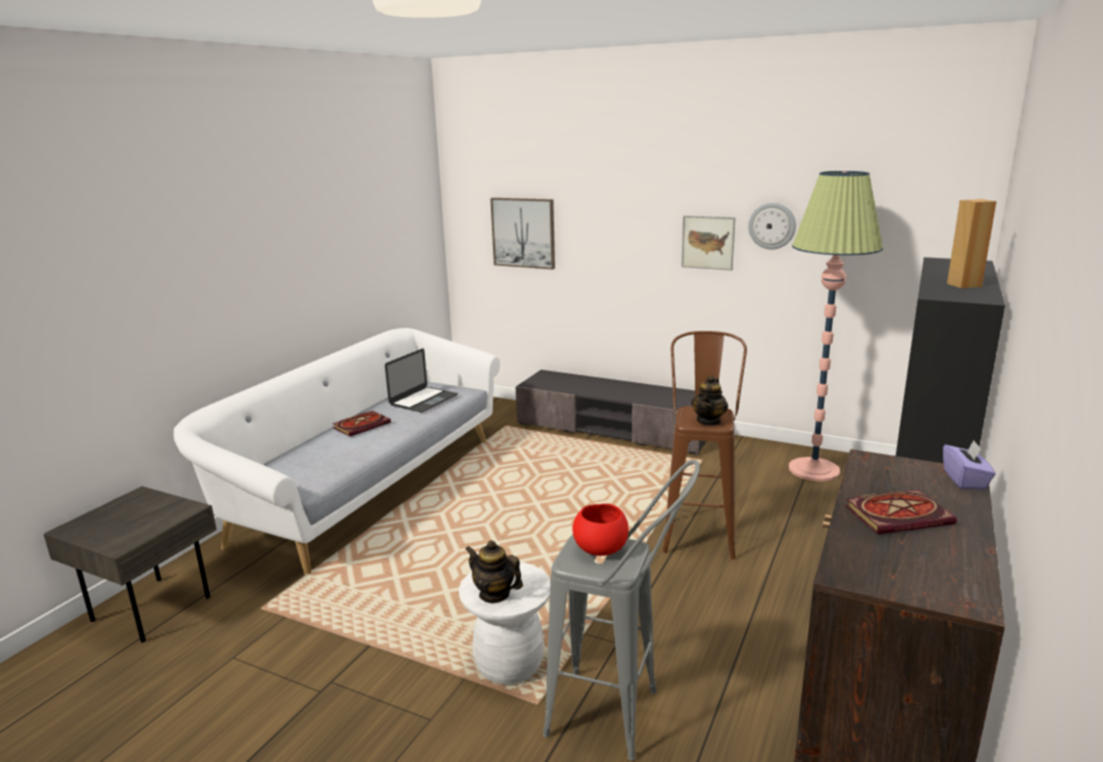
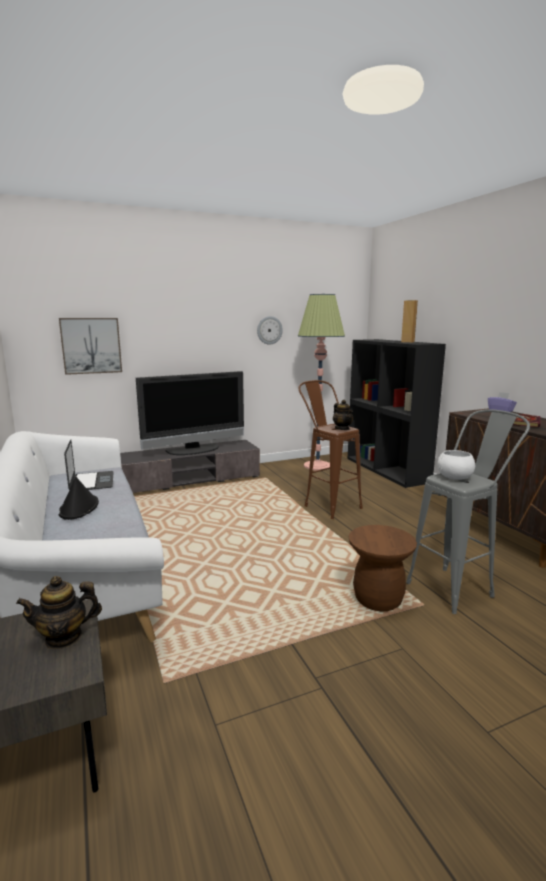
camera: 50 degrees left, 5 degrees down
(362, 425) = (79, 508): book -> black hat
(494, 594) = (387, 543): teapot -> teapot (64, 637)
(509, 665) = (378, 599): white stool -> brown stool
(601, 548) = (454, 477): red bowl -> white bowl
(620, 391) = (194, 450): none -> television
(708, 242) = (233, 343): picture -> none

